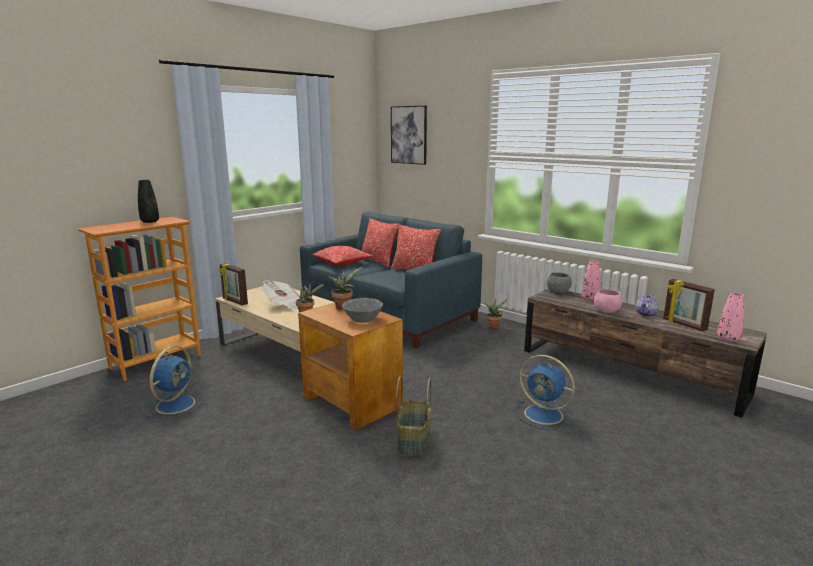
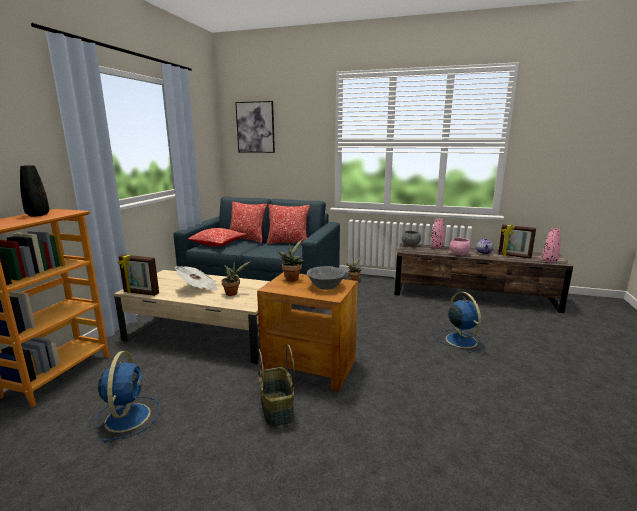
camera: 25 degrees left, 0 degrees up
(413, 440) = (393, 386): basket -> basket (276, 408)
(545, 415) = (460, 340): blue fan -> blue fan turned 120 degrees counterclockwise

